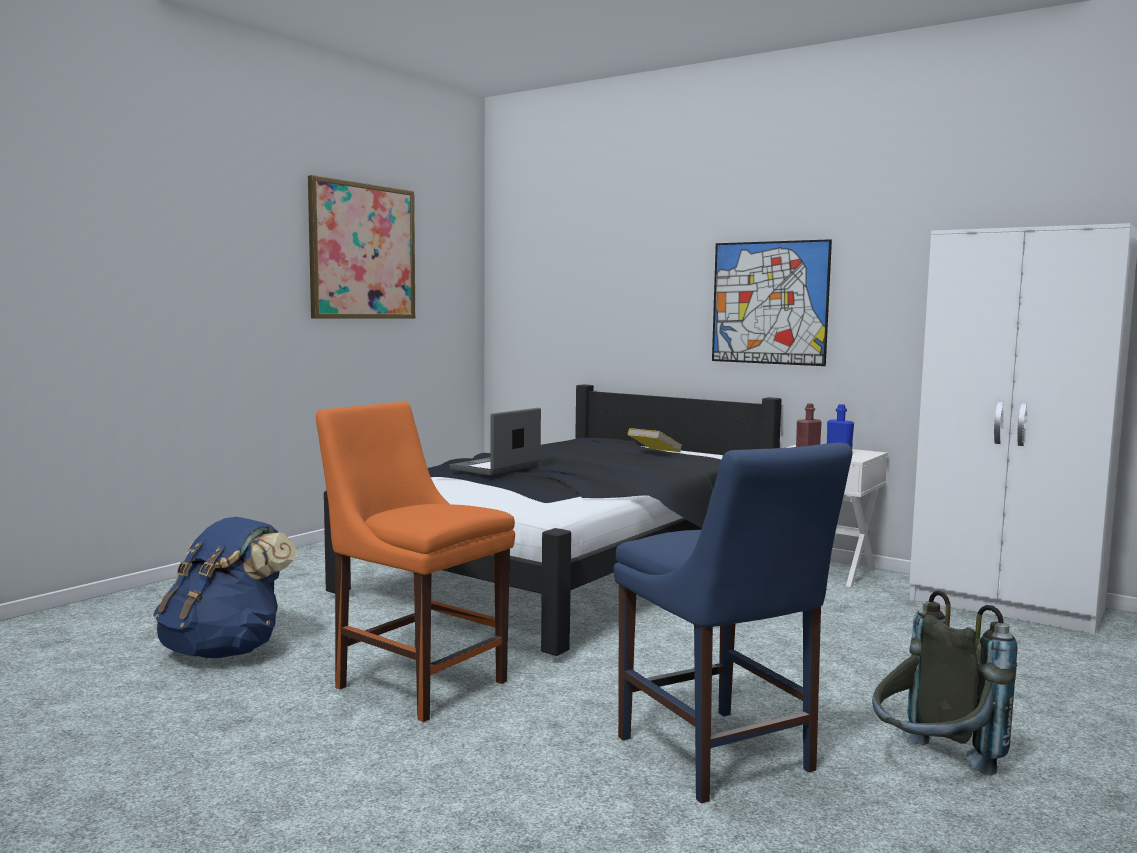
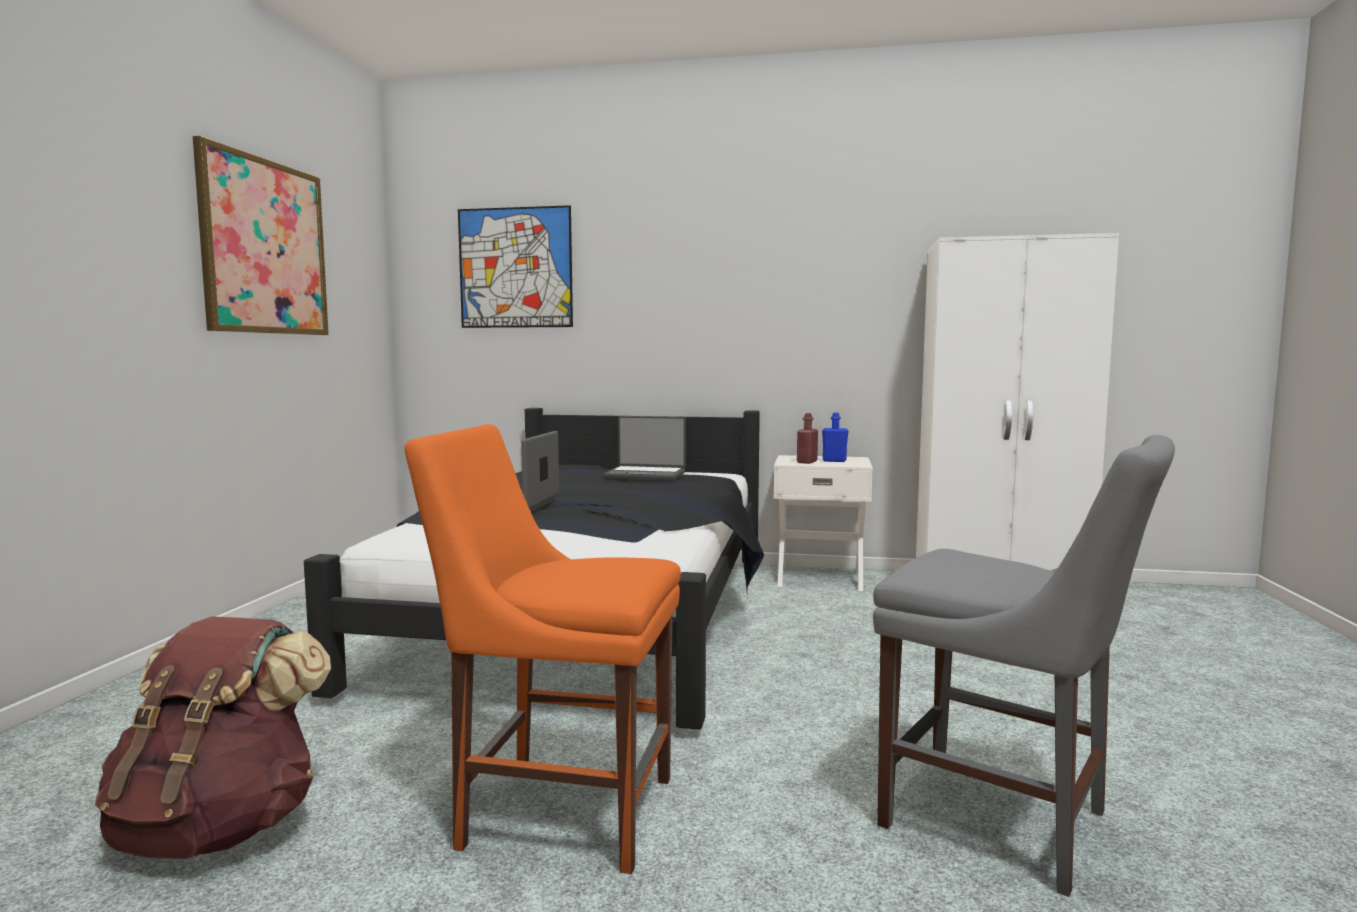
camera: 25 degrees left, 0 degrees up
(226, 650) = (220, 827): blue backpack -> brown backpack
(654, 452) = (646, 475): yellow book -> laptop
(719, 758) = (1005, 823): blue chair -> grey chair
(769, 303) = (742, 314): picture -> picture (515, 268)
(931, 767) = (1180, 776): grey backpack -> none

